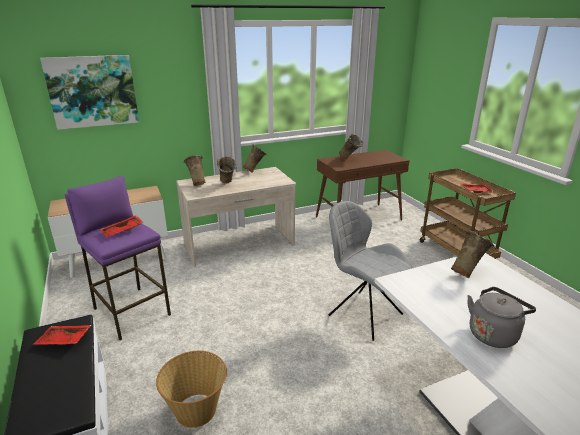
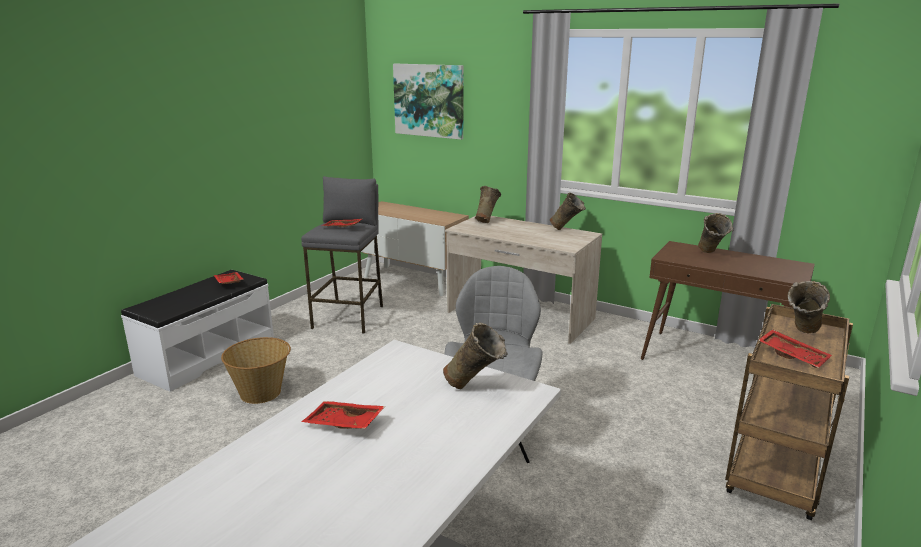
camera: 55 degrees right, 5 degrees down
(131, 311) = (349, 317): purple stool -> grey stool
(227, 185) = (507, 231): beige vase -> beige vase (802, 336)
(493, 334) = (343, 424): grey kettle -> red tray

